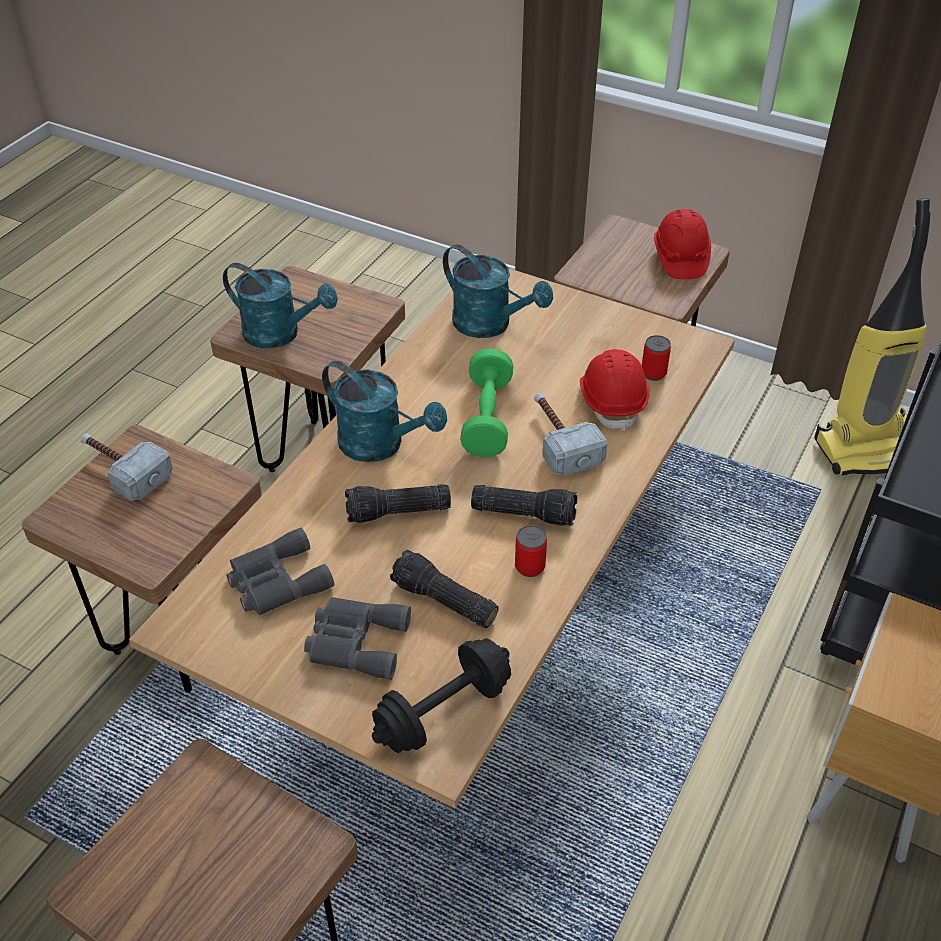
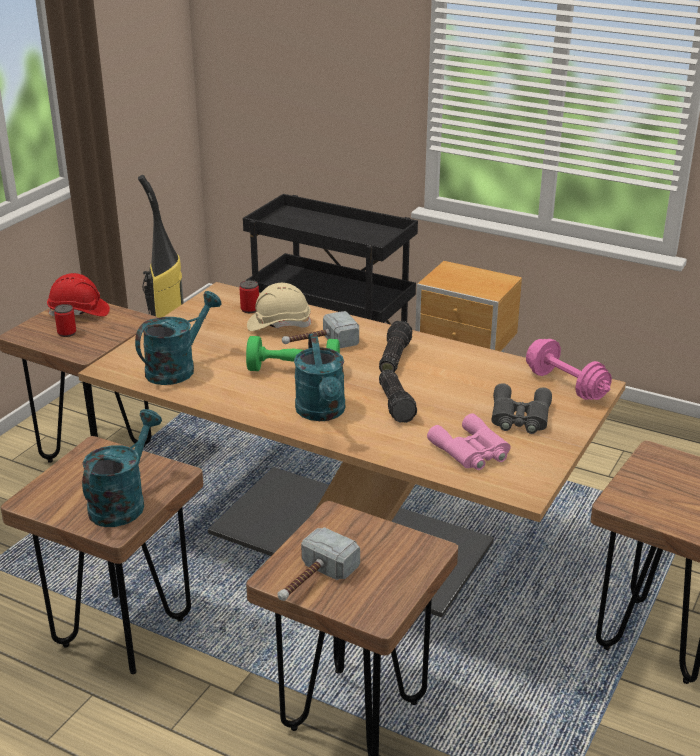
camera: 90 degrees left, 15 degrees down
(276, 581) = (471, 451): grey binoculars -> pink binoculars
(381, 445) = (322, 413): turquoise watering can -> turquoise watering can turned 135 degrees clockwise
(443, 602) = (478, 386): flashlight -> none
(443, 711) = (565, 385): black dumbbell -> pink dumbbell
(529, 566) = (442, 357): can -> can (67, 333)
(612, 401) = (279, 324): red hard hat -> beige hard hat

